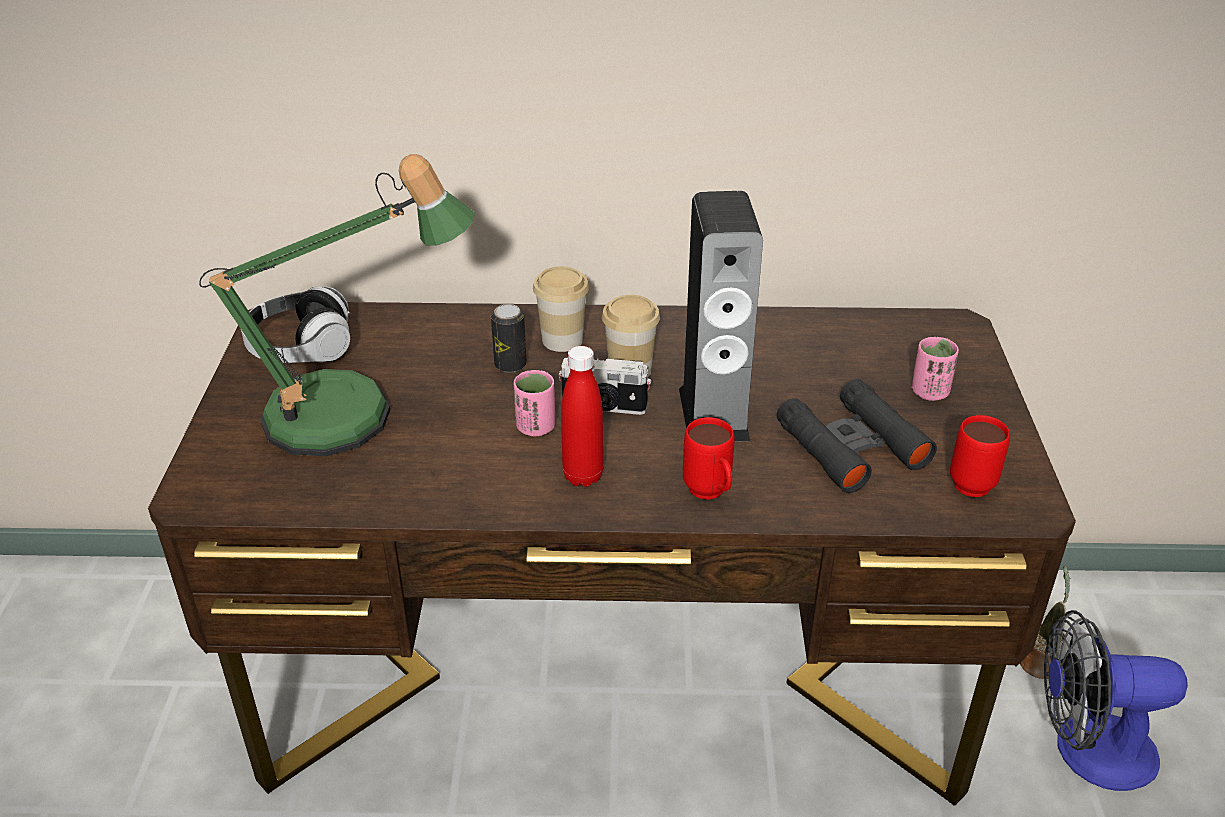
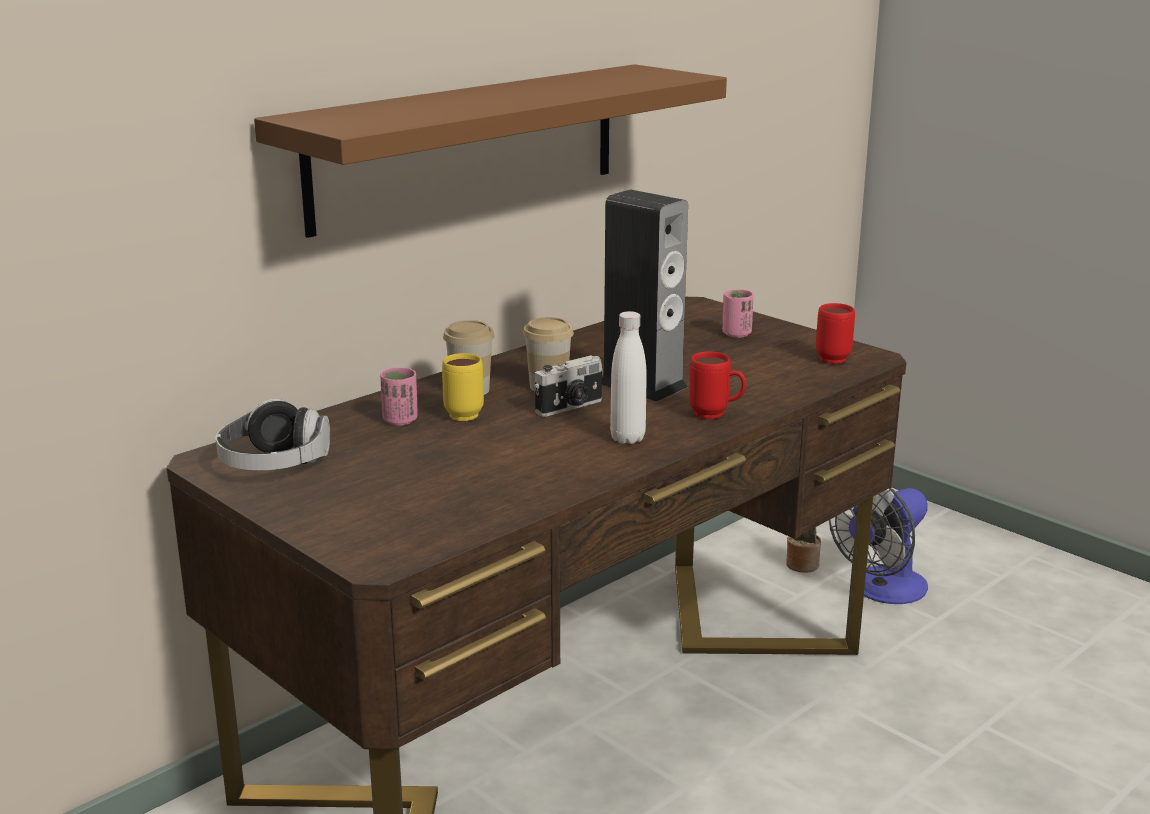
camera: 45 degrees left, 15 degrees down
(350, 417) = (404, 479): table lamp -> none
(510, 365) = (461, 413): can -> yellow mug
(536, 427) = (548, 431): pink cup -> pink cup (400, 420)
(583, 476) = (627, 438): red bottle -> white bottle
(643, 74) = (468, 145): none -> brown shelf
(851, 446) = (744, 368): black binoculars -> none

